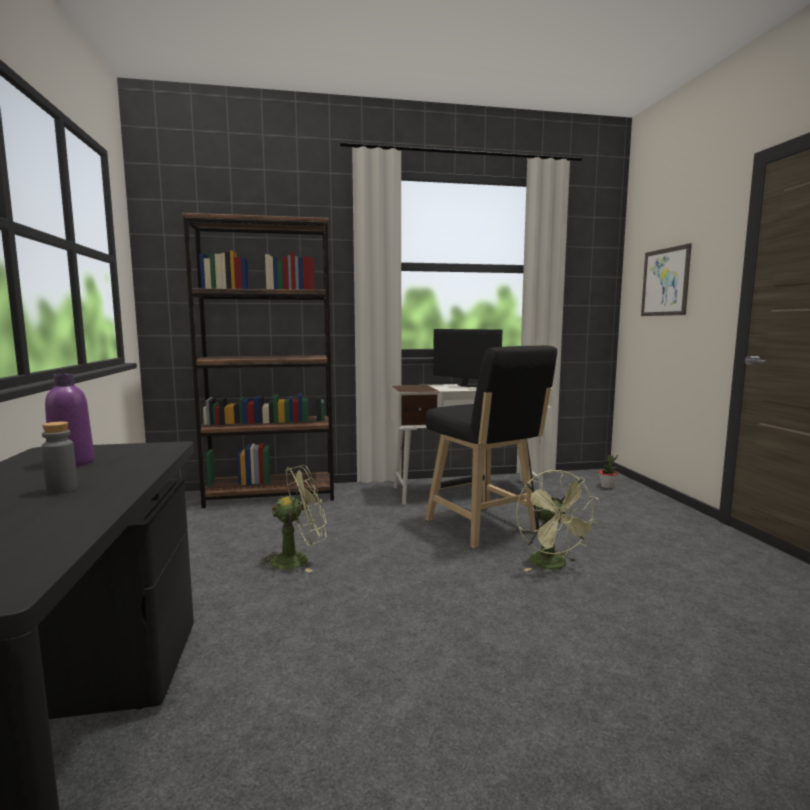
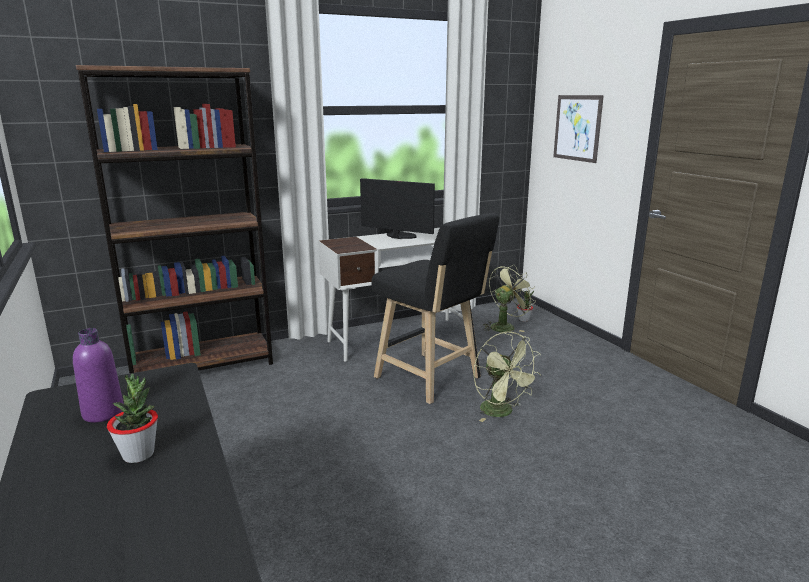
camera: 15 degrees left, 10 degrees up
(62, 490) = (139, 454): grey bottle -> potted plant
(297, 559) = (269, 439): green fan -> green fan (505, 326)

